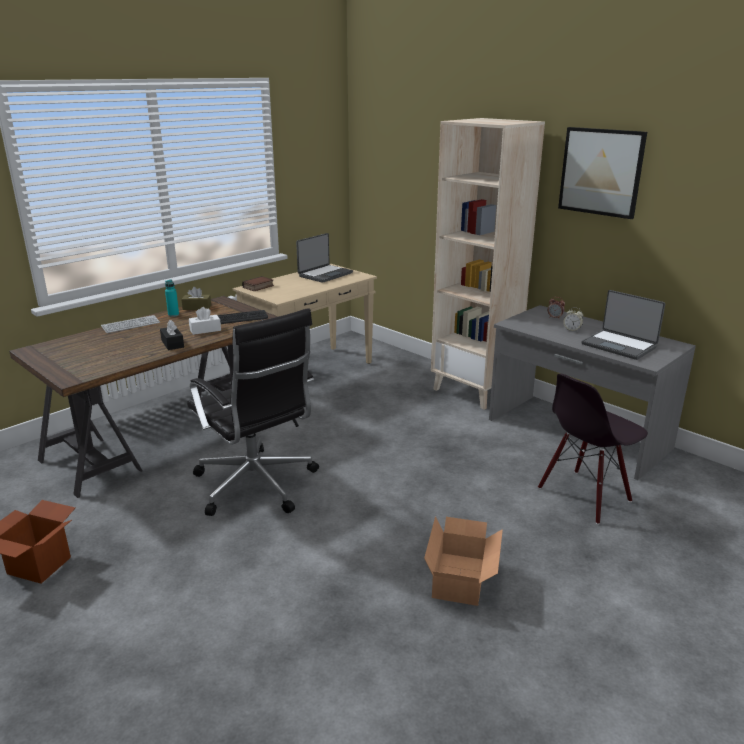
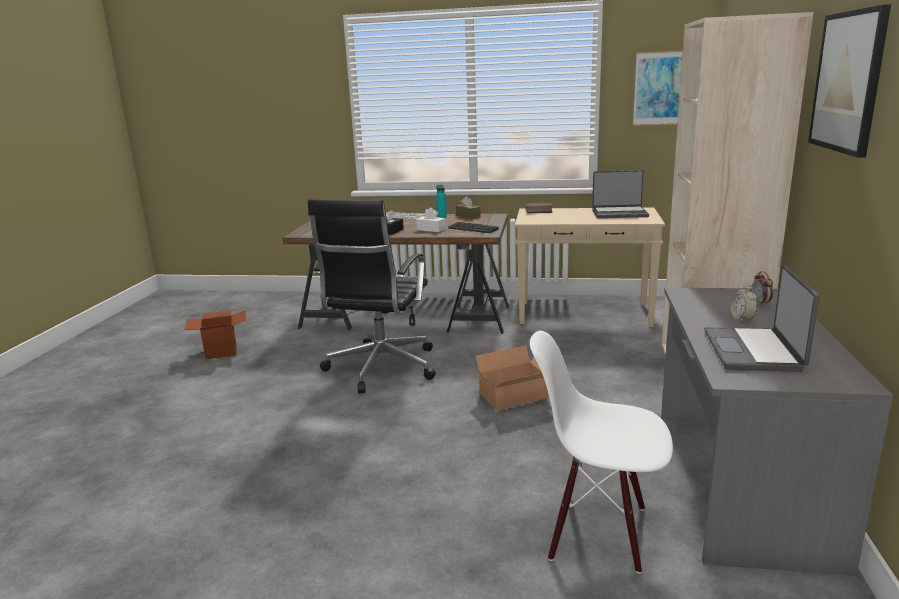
camera: 55 degrees right, 5 degrees down
(313, 159) = (658, 88): none -> picture
(462, 577) = (352, 503): cardboard box -> cardboard box (516, 396)
(584, 495) = (598, 531): black chair -> white chair

